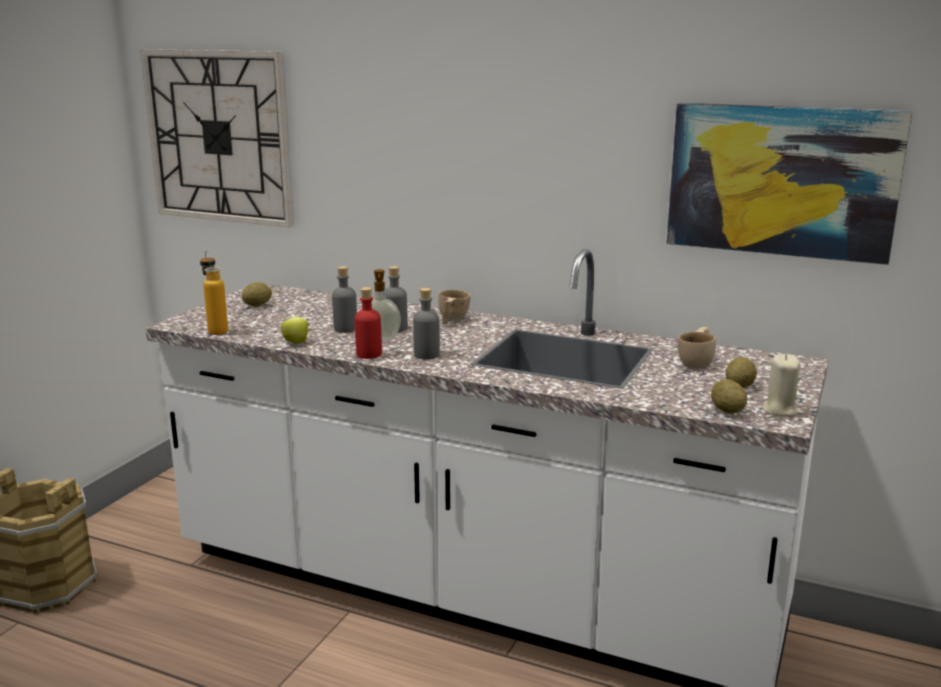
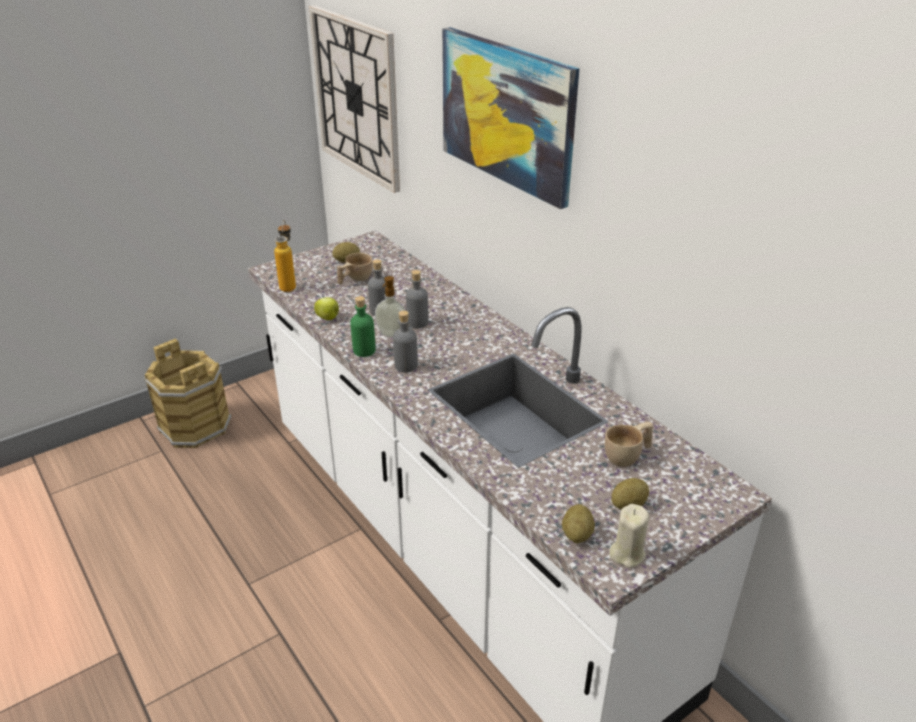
camera: 30 degrees right, 15 degrees up
(369, 354) = (364, 350): red bottle -> green bottle
(451, 320) = (474, 324): beige cup -> beige cup (354, 279)
(781, 180) = (760, 301): picture -> picture (507, 113)

